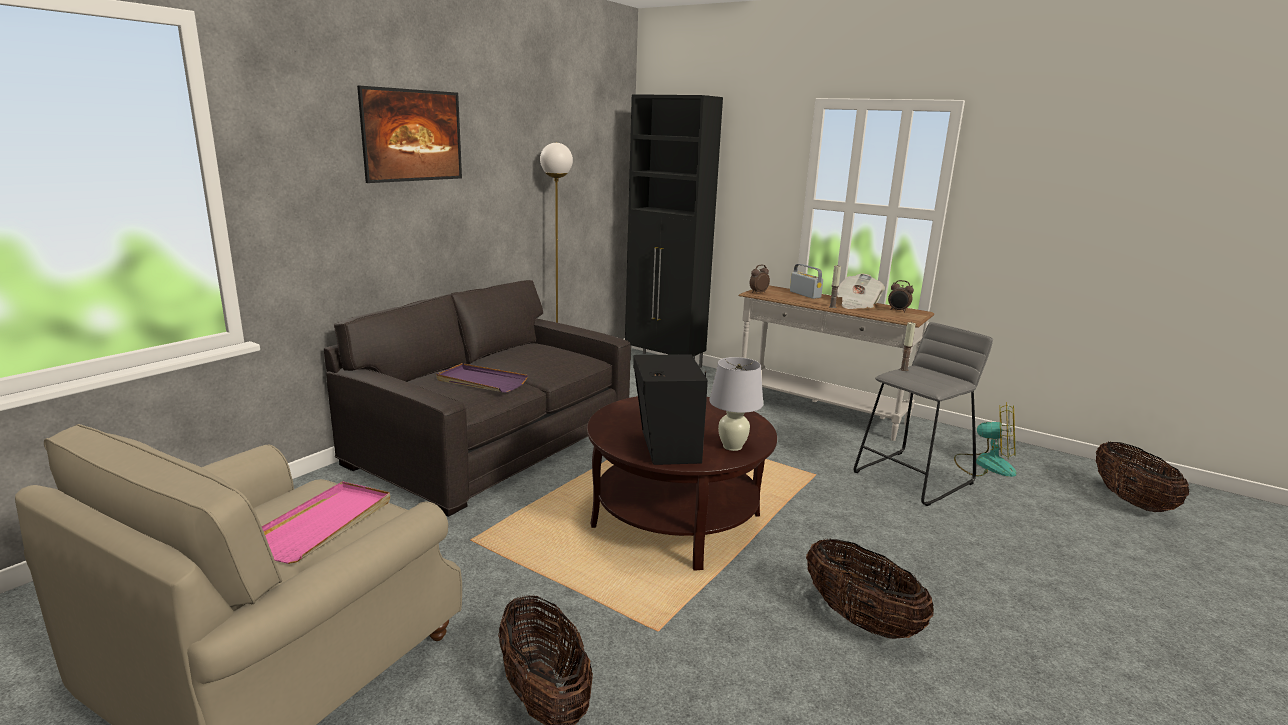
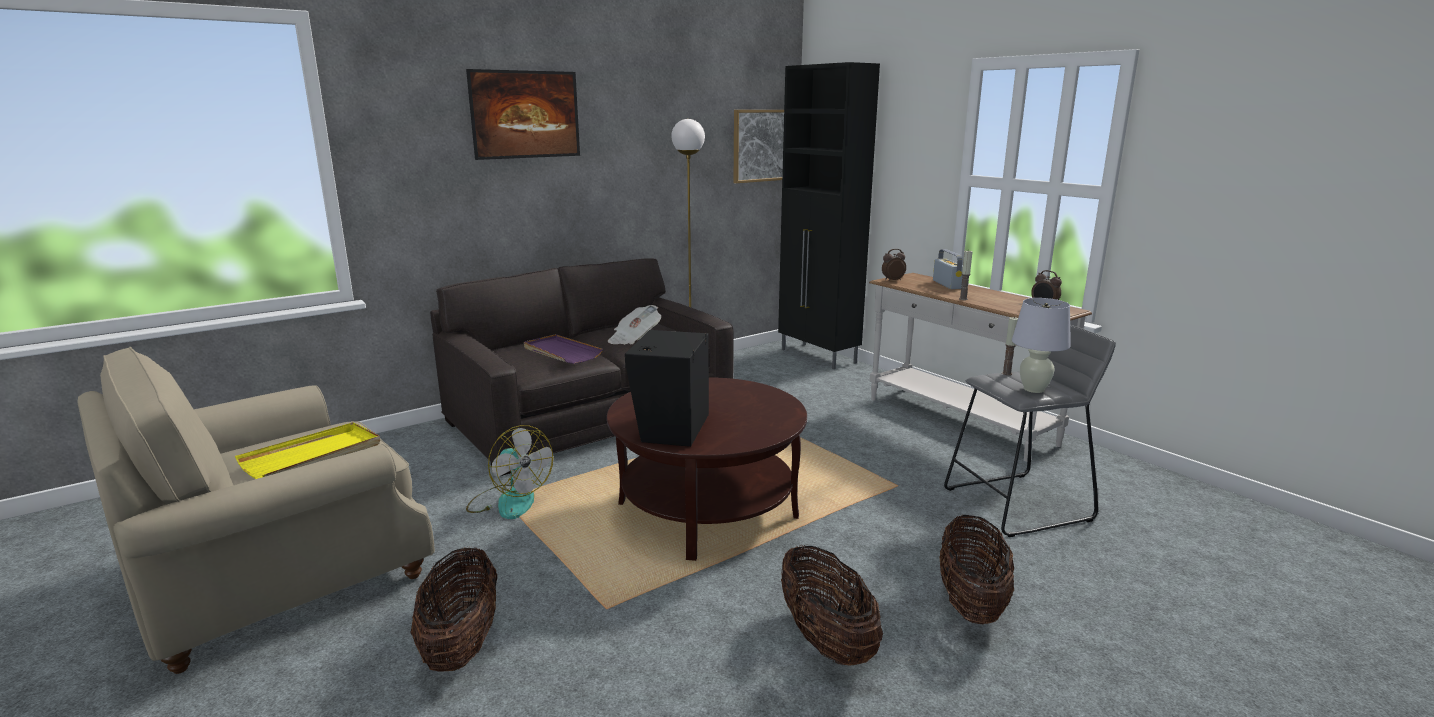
camera: 20 degrees right, 0 degrees up
(323, 524) = (312, 455): pink tray -> yellow tray
(606, 168) = (760, 145): none -> picture
(732, 446) = (739, 434): white table lamp -> white table lamp (1033, 389)
(857, 304) = (998, 298): newspaper -> newspaper (634, 339)
(985, 464) = (1128, 502): fan -> fan (509, 501)
(1131, 501) = (1314, 573): basket -> basket (970, 602)

